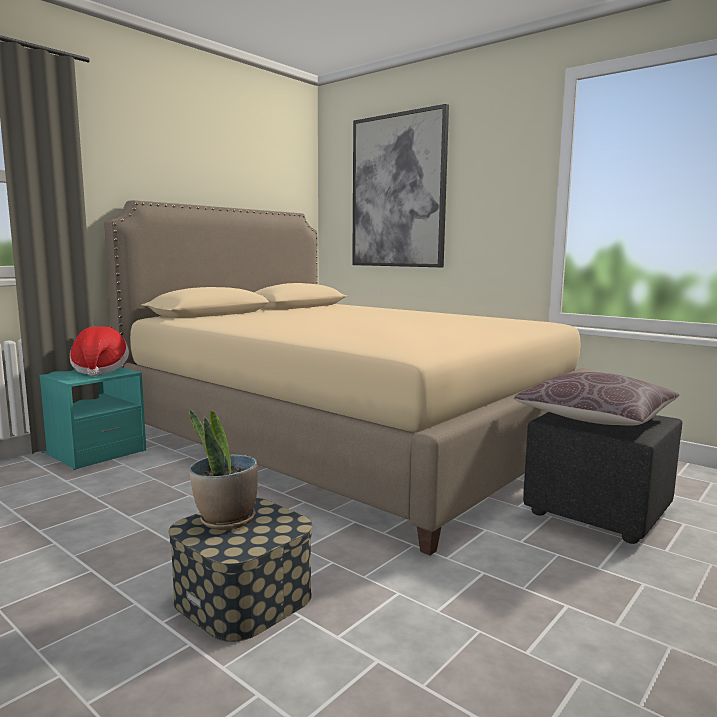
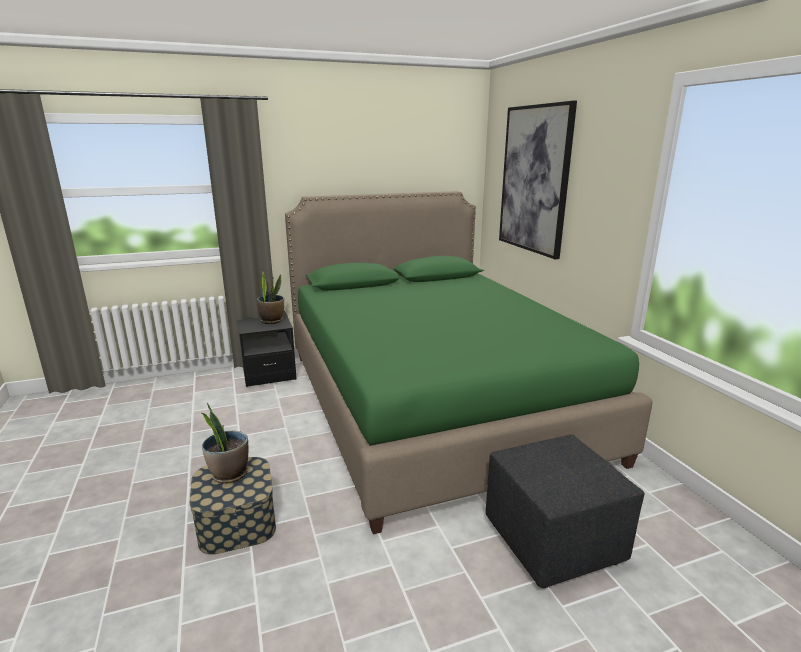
camera: 30 degrees right, 10 degrees up
(93, 452) = (268, 372): turquoise nightstand -> black nightstand
(100, 370) = (272, 320): hat -> potted plant
(346, 441) = (432, 402): beige bed -> green bed
(596, 419) = (550, 467): brown pillow -> none

